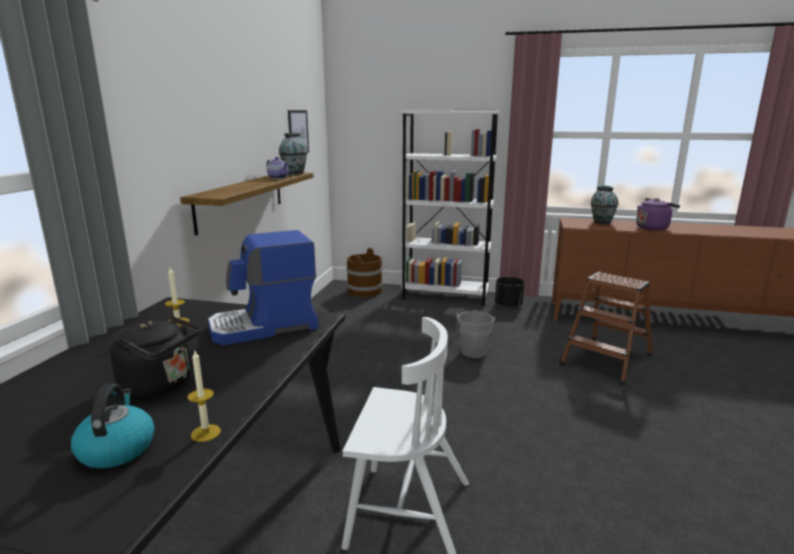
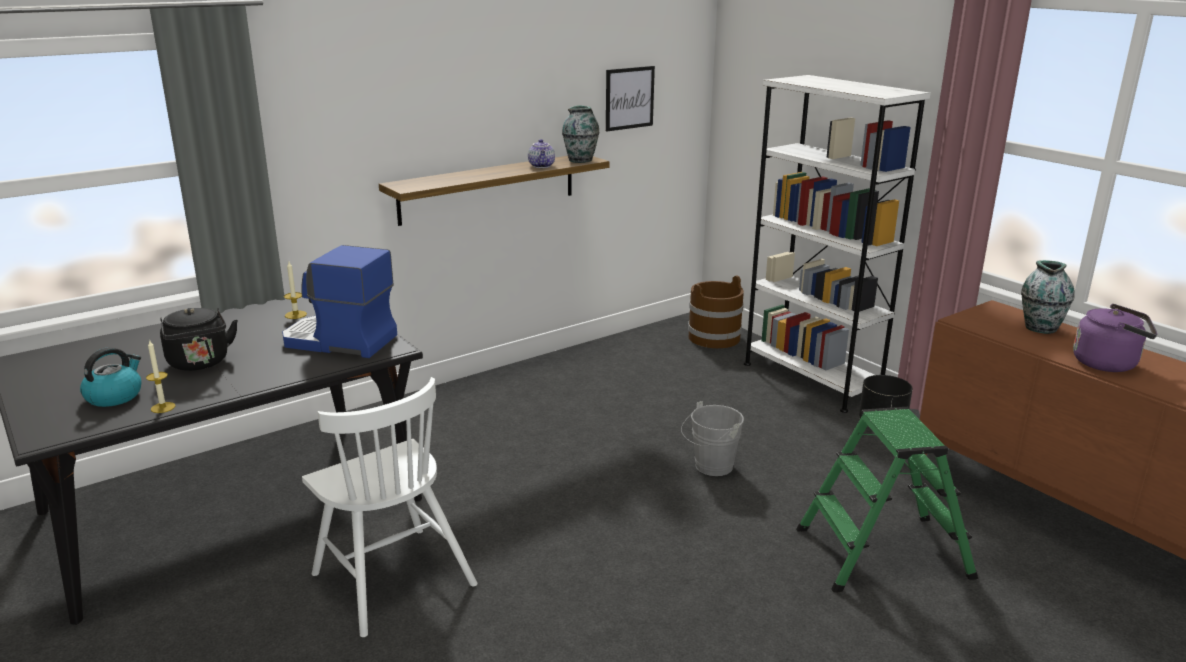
camera: 40 degrees right, 5 degrees up
(607, 360) = (883, 553): brown step ladder -> green step ladder

